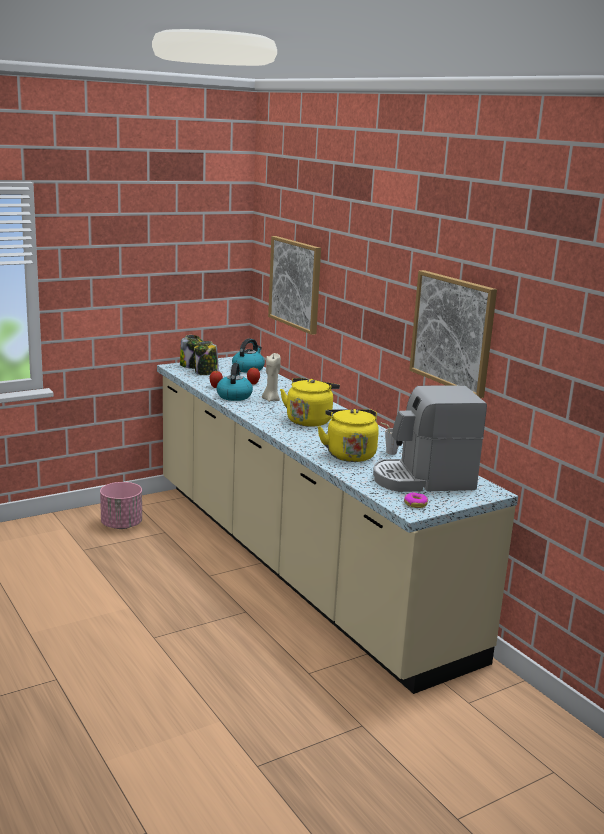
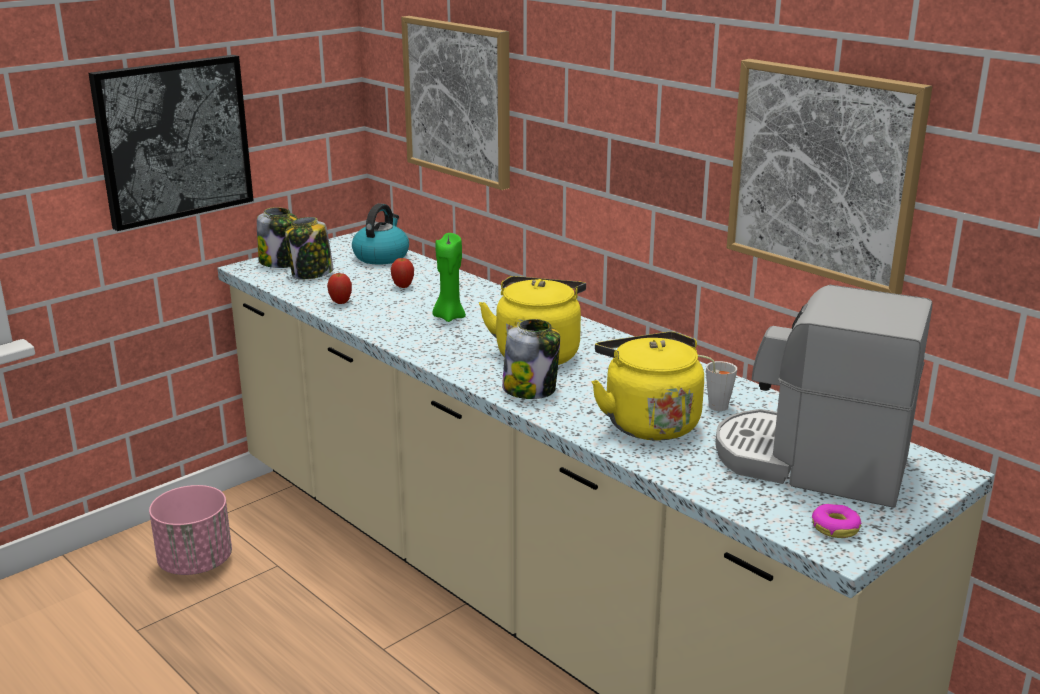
camera: 10 degrees left, 5 degrees up
(140, 292) = (173, 140): none -> picture
(234, 396) = (381, 317): kettle -> none
(271, 400) = (449, 317): beige candle -> green candle
(296, 434) = (530, 389): none -> jar
(423, 480) = (811, 463): coffee machine -> coffee machine turned 45 degrees clockwise

